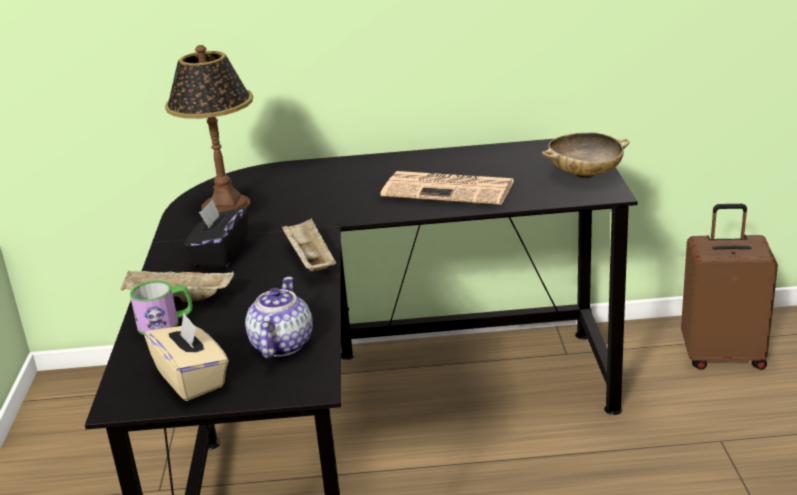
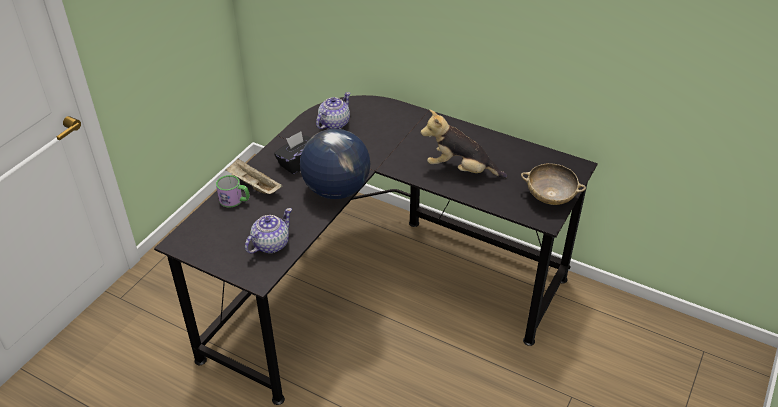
camera: 30 degrees right, 15 degrees up
(192, 379) = (216, 245): beige tissue box -> none
(225, 205) = (333, 123): table lamp -> teapot
(309, 260) = (336, 190): beige tray -> globe
(450, 189) = (460, 170): newspaper -> plush toy
(722, 355) = (635, 340): brown suitcase -> none

